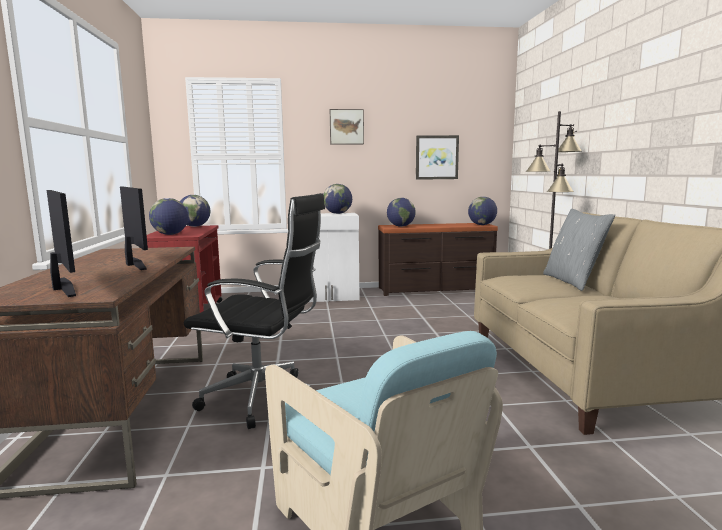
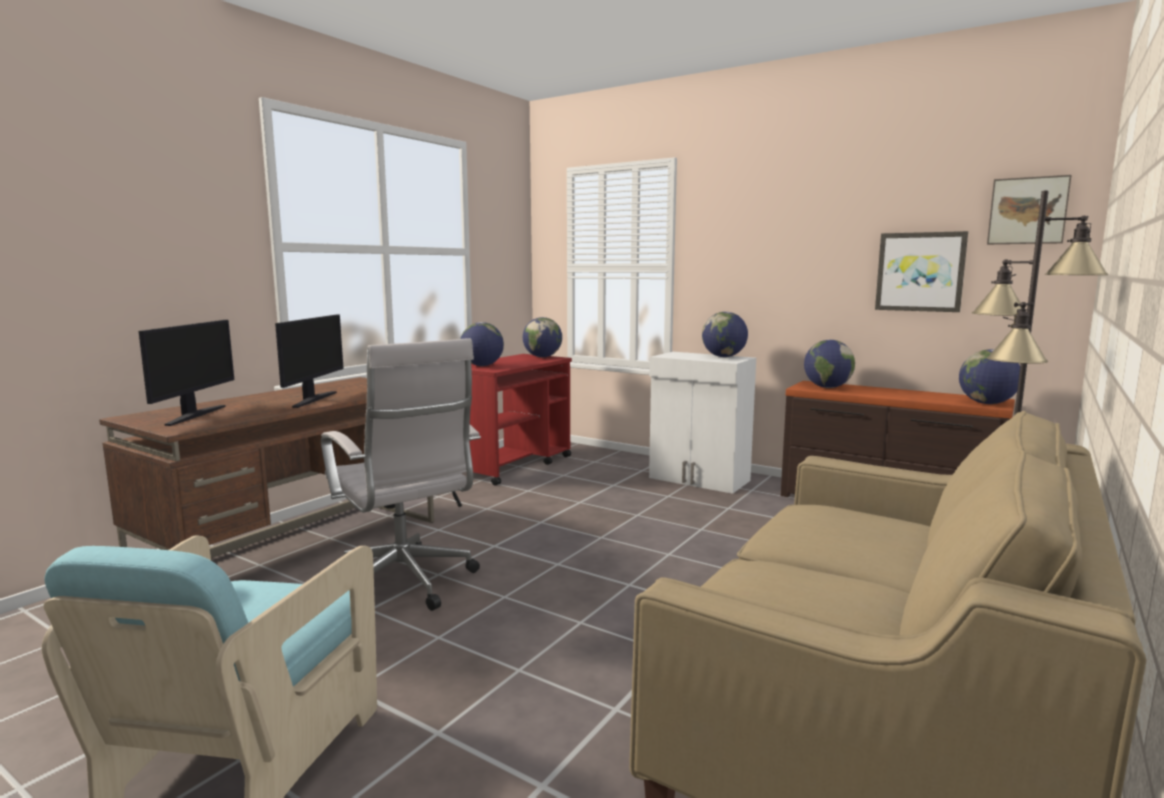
camera: 40 degrees right, 0 degrees up
(265, 399) = (406, 585): black office chair -> white office chair
(346, 127) = (764, 223): picture -> picture (1027, 211)
(573, 281) = (919, 548): grey pillow -> none

